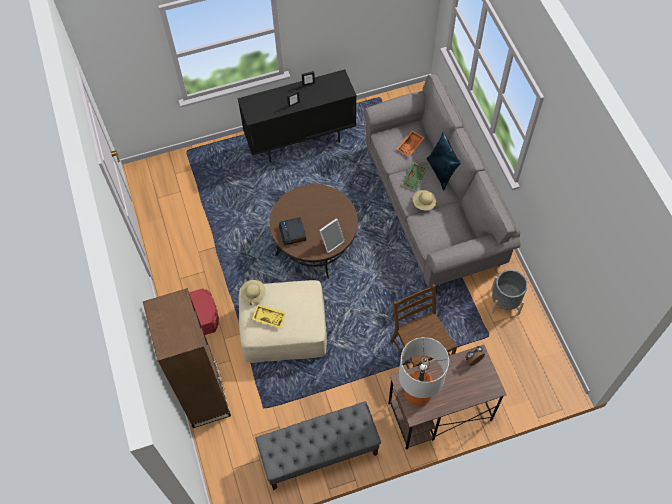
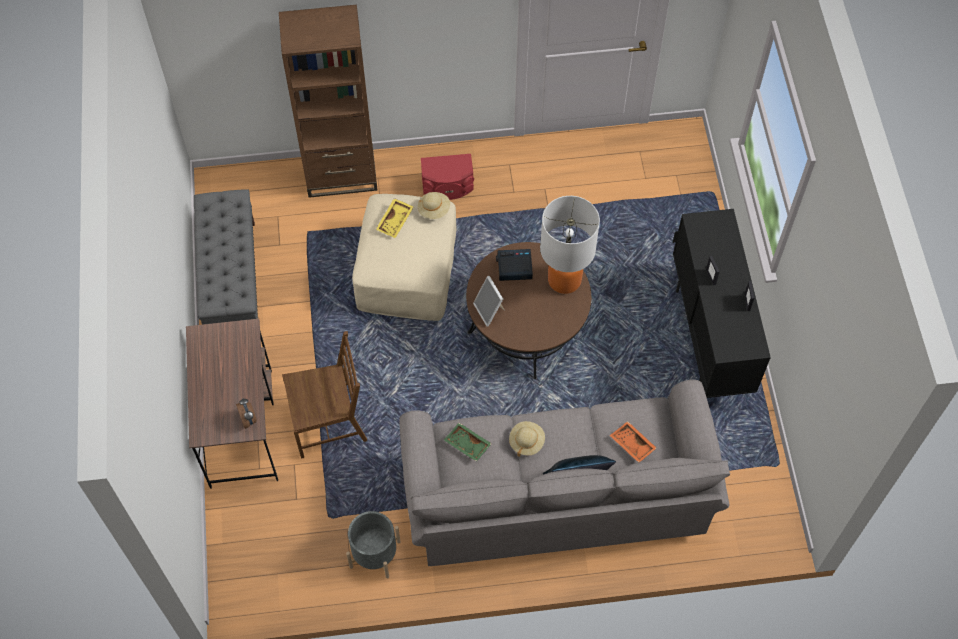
camera: 100 degrees right, 0 degrees up
(415, 178) = (572, 439): green tray -> green tray (467, 445)
(417, 393) = (224, 344): table lamp -> table lamp (564, 279)

